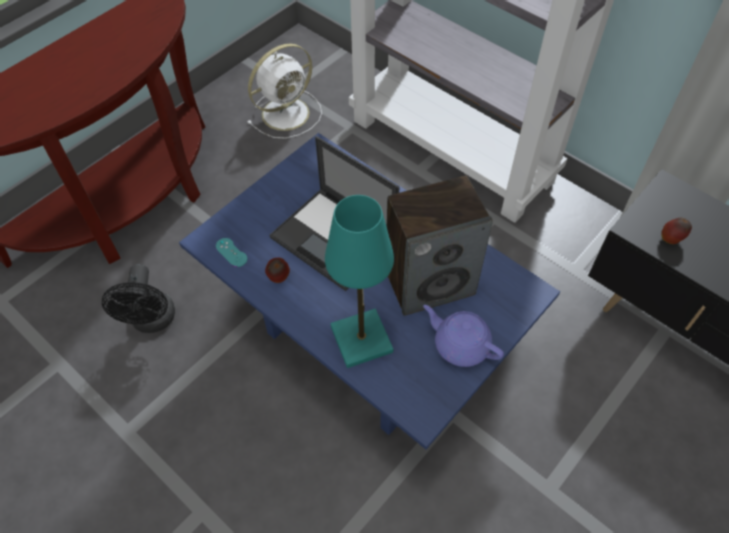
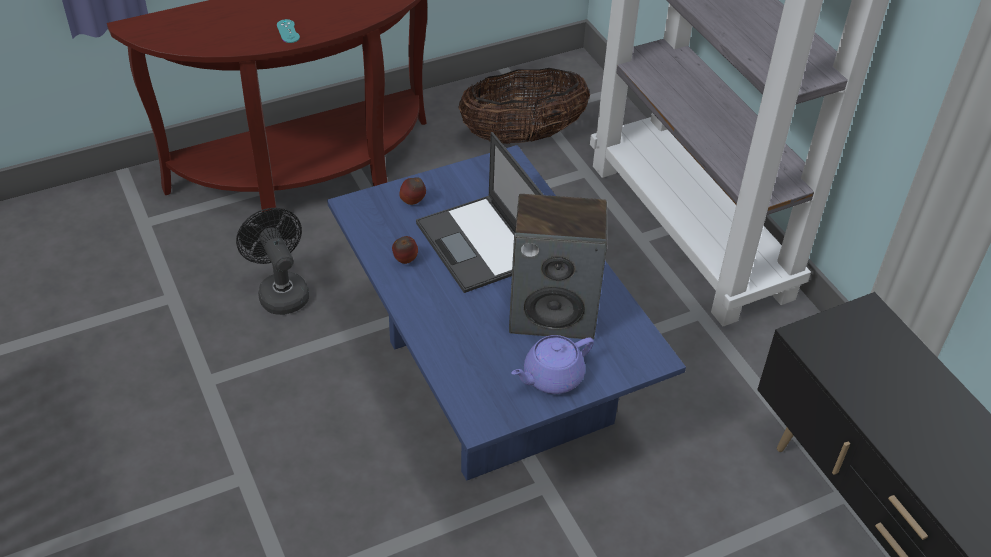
camera: 20 degrees right, 10 degrees down
(153, 321) = (280, 291): black fan -> black fan turned 135 degrees clockwise
(231, 252) = (372, 224): turquoise game controller -> turquoise game controller (288, 31)
(287, 112) = (522, 135): white fan -> basket
(362, 339) = (456, 339): turquoise table lamp -> none
(460, 345) = (551, 377): purple teapot -> purple teapot turned 90 degrees counterclockwise
(671, 239) = (839, 360): apple -> apple (413, 202)

